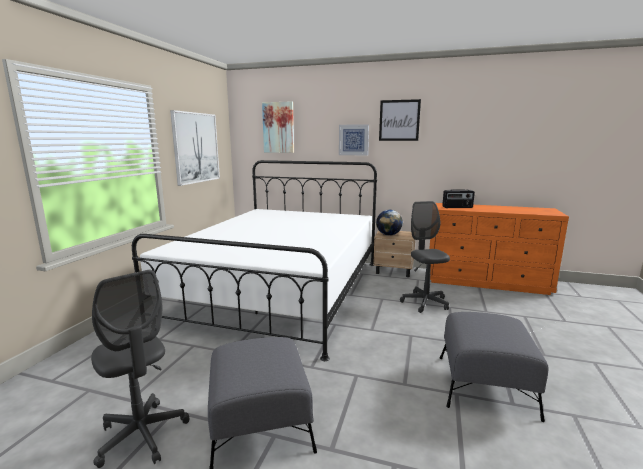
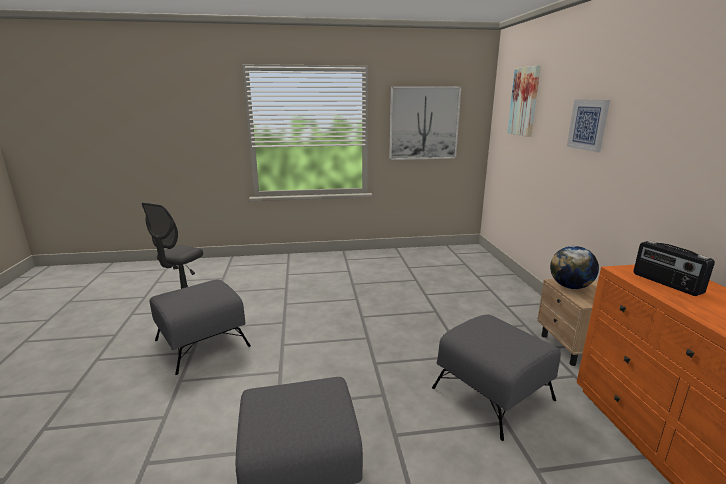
camera: 65 degrees right, 5 degrees up
(280, 290) = (413, 290): white bed -> none
(399, 120) = (652, 93): picture -> none
(424, 302) = (493, 394): grey office chair -> grey ottoman

